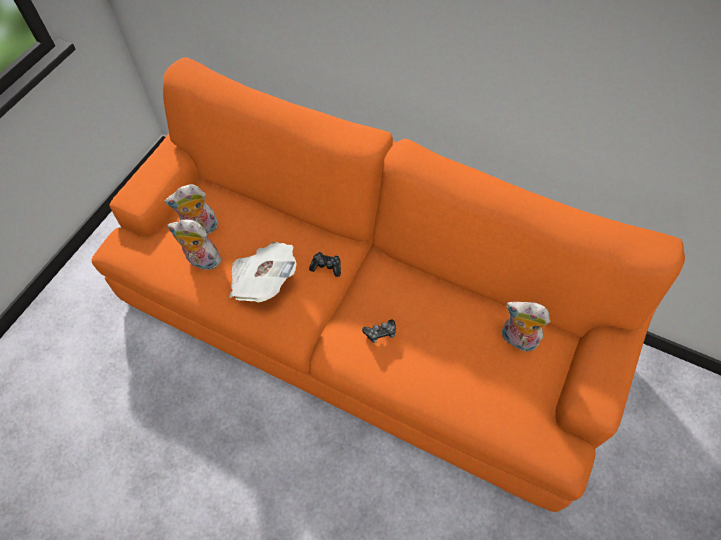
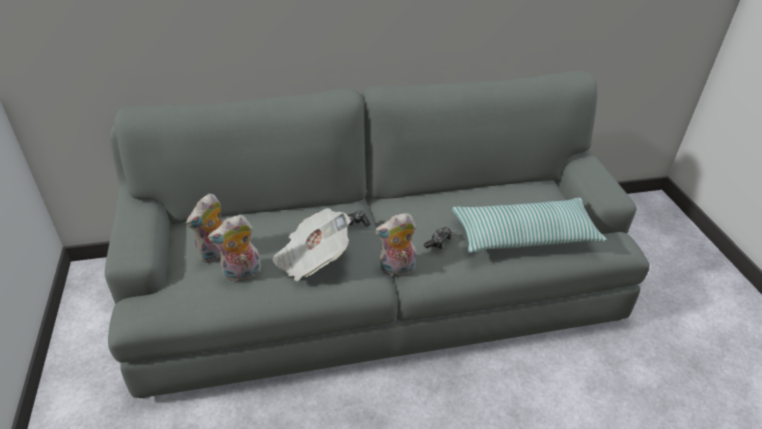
camera: 40 degrees left, 20 degrees down
(361, 319) = (378, 289): orange sofa -> grey sofa
(467, 380) = (524, 236): none -> pillow
(517, 340) = (527, 198): plush toy -> plush toy (396, 269)

